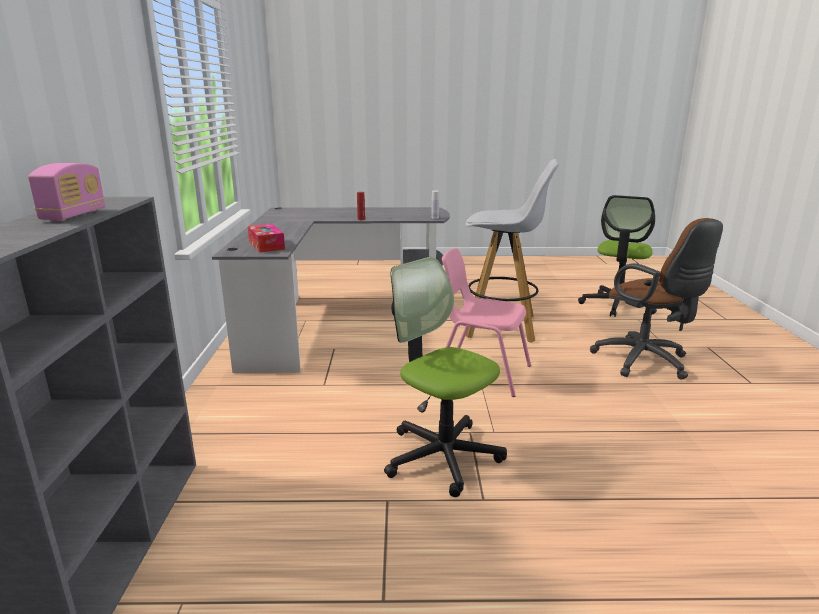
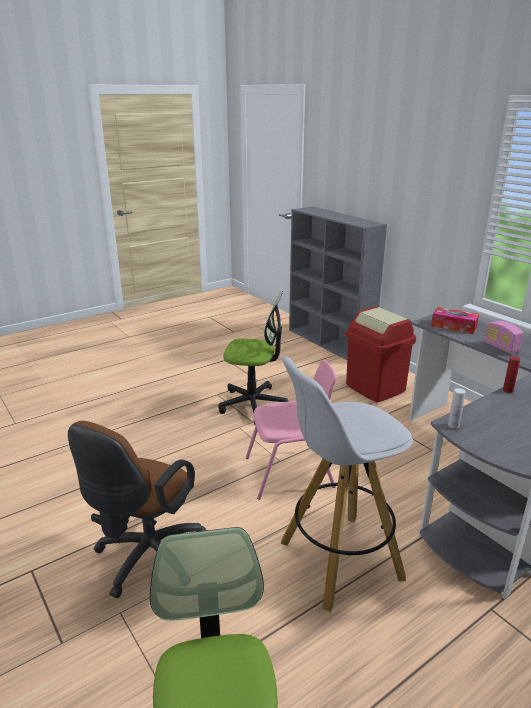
camera: 145 degrees right, 5 degrees up
(74, 215) = (342, 218): radio -> radio (500, 347)
(254, 415) = (375, 387): none -> red trash can
(645, 362) = (146, 559): brown office chair -> brown office chair turned 90 degrees counterclockwise

